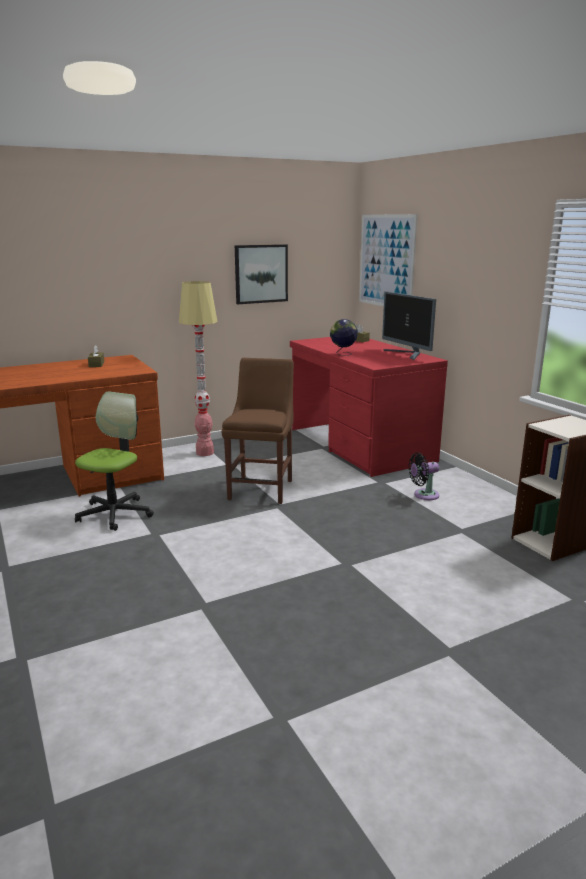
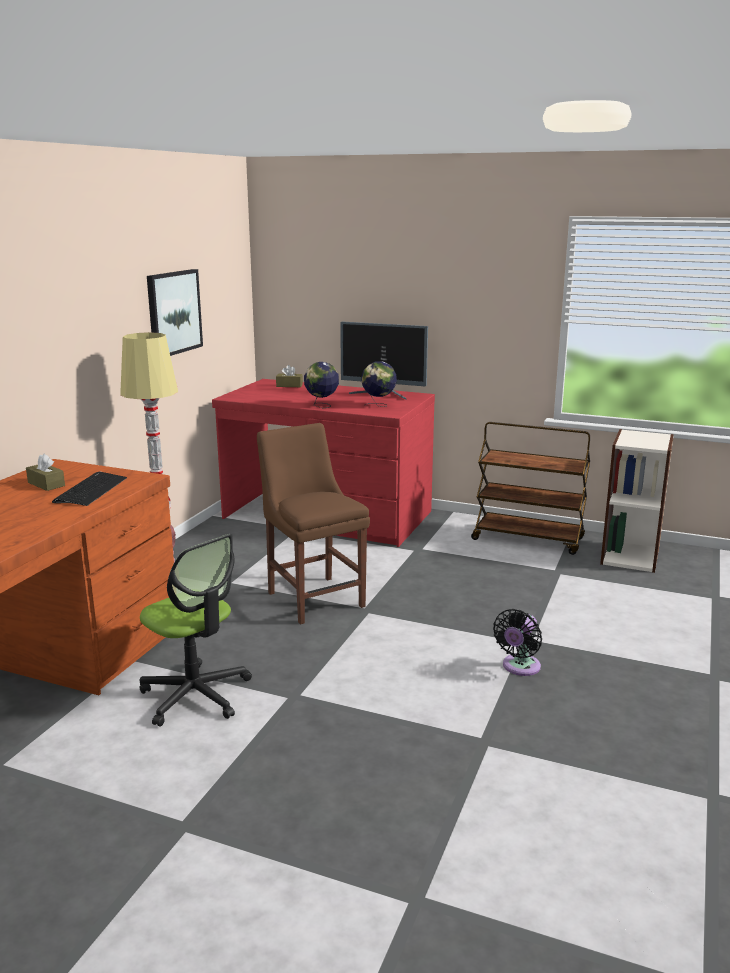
camera: 40 degrees left, 0 degrees up
(105, 371) = (91, 490): none -> keyboard
(115, 514) = (196, 695): office chair -> office chair turned 150 degrees clockwise
(382, 360) = (378, 405): none -> globe
(386, 261) = (311, 283): picture -> none
(423, 495) = (474, 549): black fan -> black fan (519, 667)
(482, 502) = (528, 539): none -> brown cart

